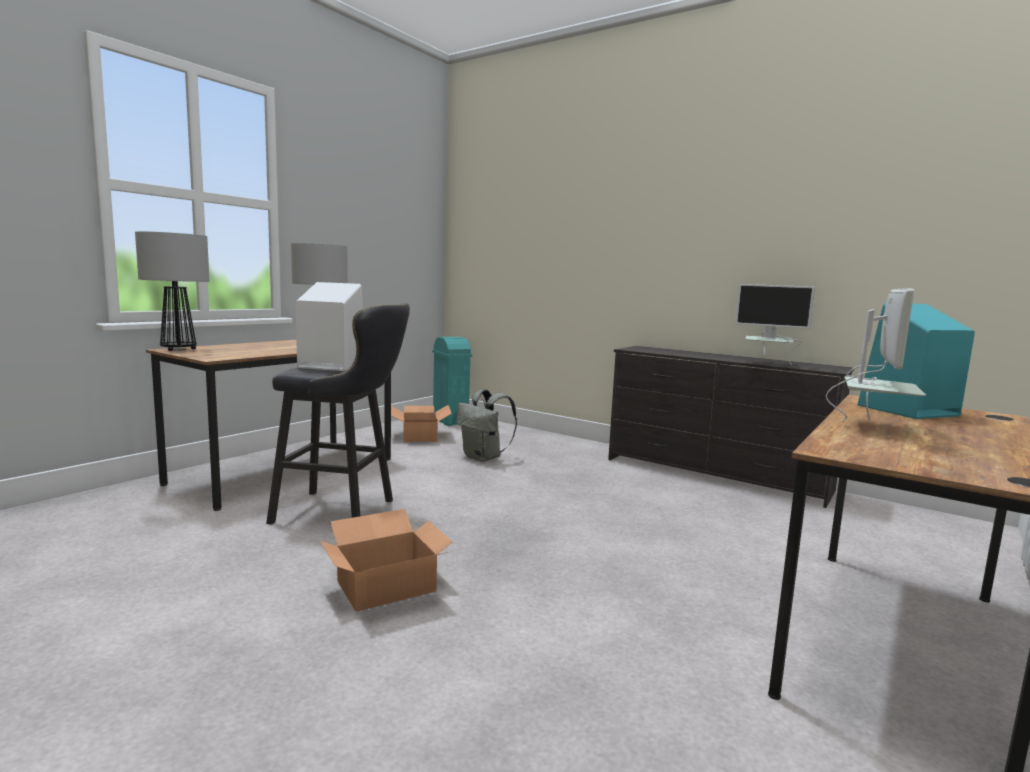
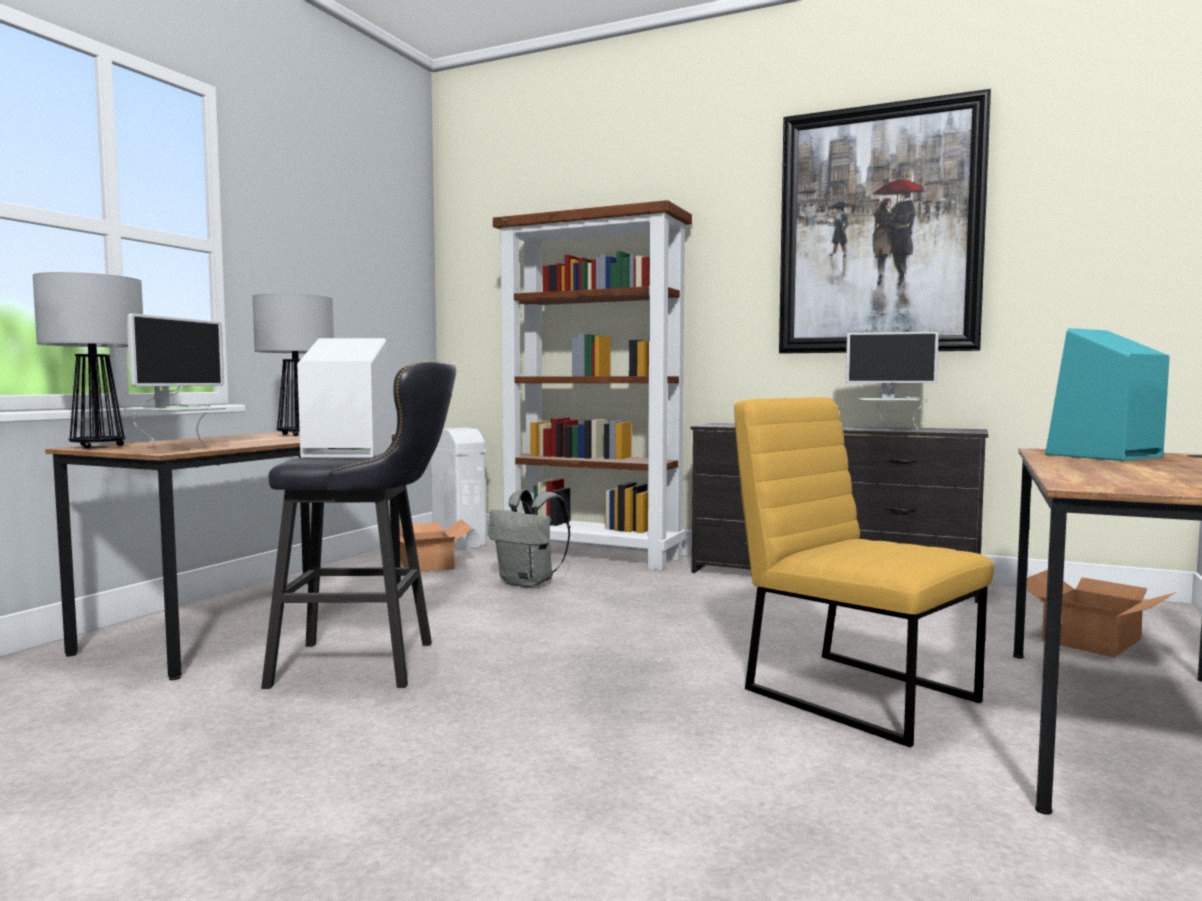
camera: 10 degrees left, 5 degrees down
(385, 586) = (479, 747): cardboard box -> cardboard box (1090, 640)
(450, 421) = (458, 544): turquoise trash can -> white trash can
(542, 438) = (593, 555): none -> brown bookcase
(680, 576) = (855, 692): none -> yellow chair
(779, 198) = (879, 231): none -> picture
(872, 427) = (1093, 468): monitor -> monitor (177, 449)

